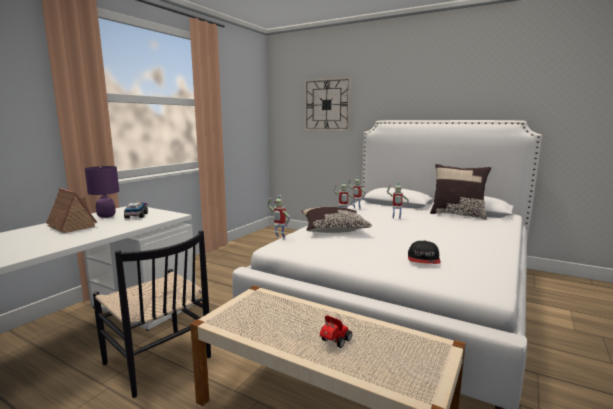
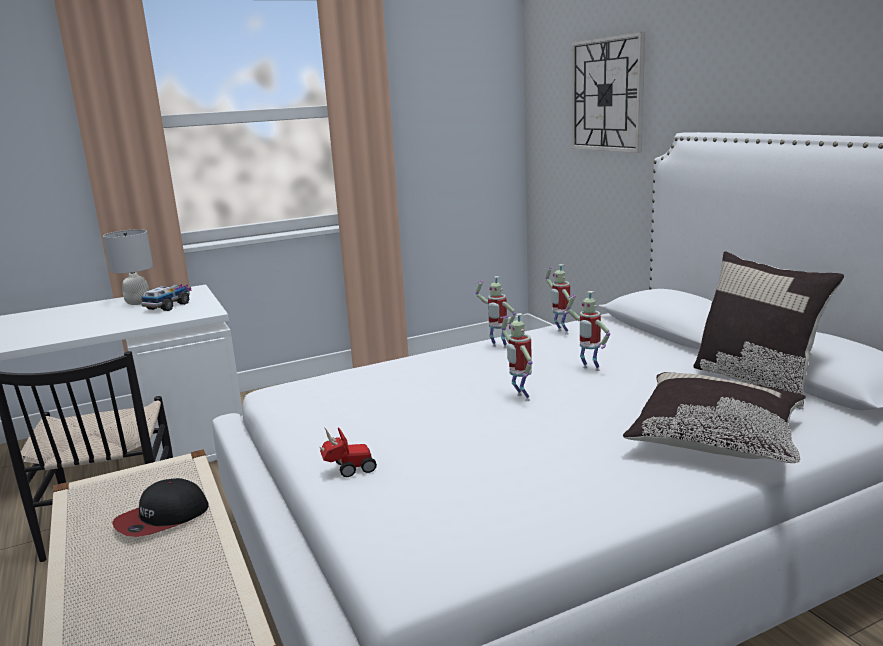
camera: 35 degrees right, 5 degrees up
(71, 226) = (78, 315): toy house -> none
(106, 216) = (138, 303): purple table lamp -> grey table lamp
(279, 238) = (310, 376): toy robot -> toy robot (520, 398)
(333, 230) = (422, 374): pillow -> pillow (716, 439)
(334, 342) = (128, 575): toy car -> toy car (348, 469)
(423, 259) = (436, 475): cap -> cap (162, 518)

